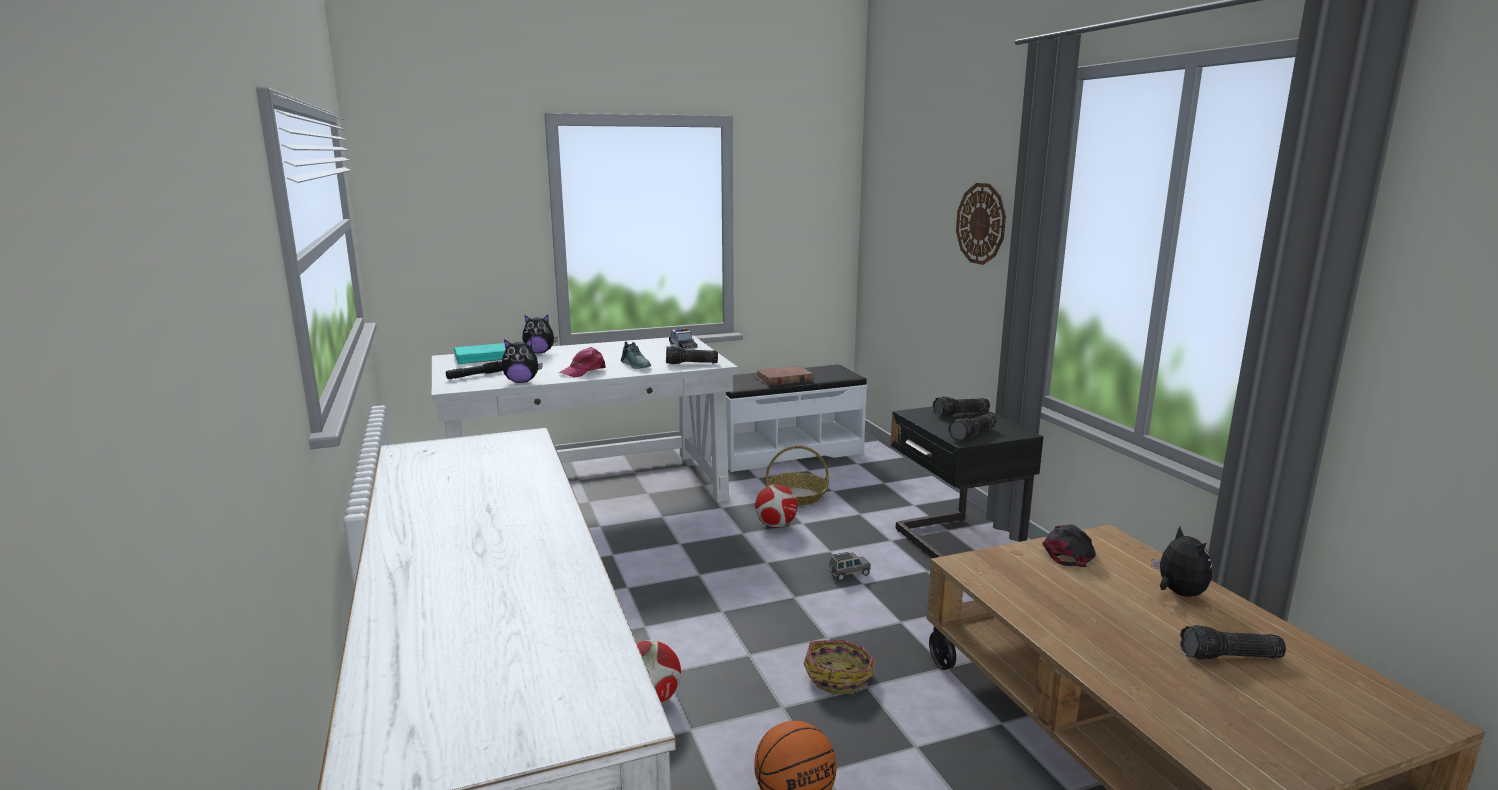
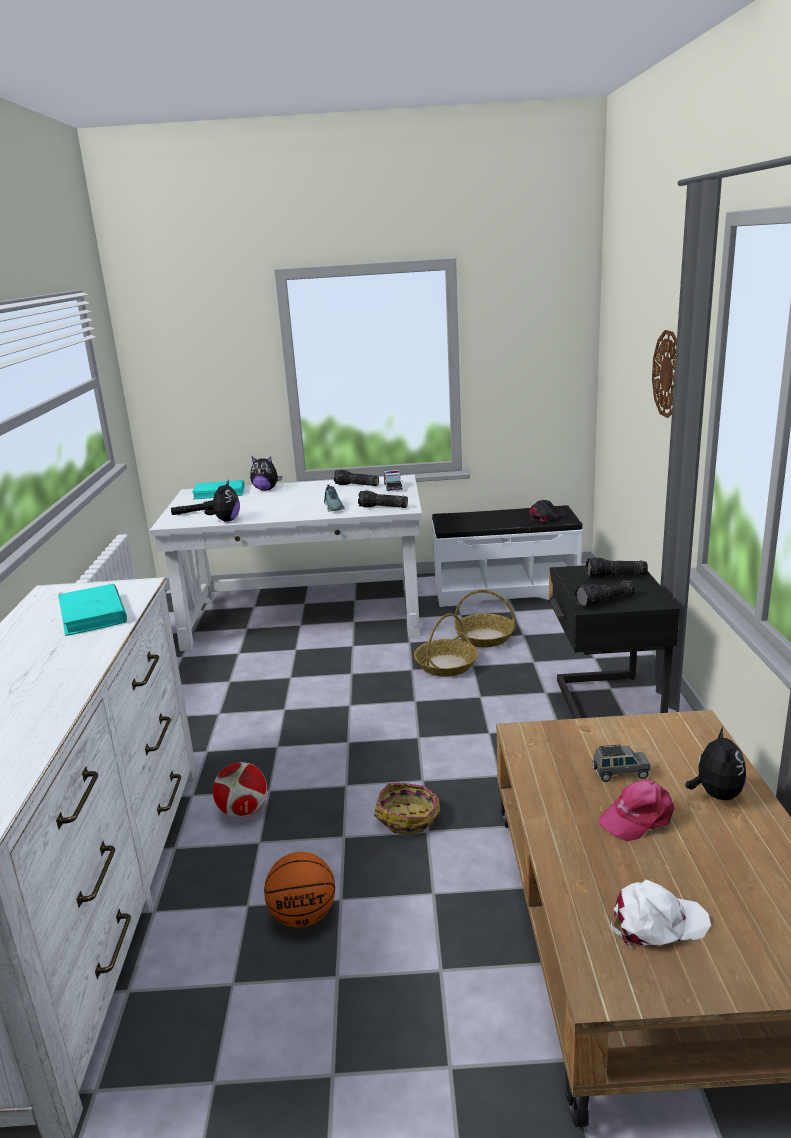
camera: 20 degrees right, 5 degrees up
(498, 468) = (93, 614): none -> turquoise book
(521, 382) = (226, 520): plush toy -> plush toy turned 90 degrees counterclockwise
(584, 371) = (285, 511): pink cap -> pink cap (638, 817)
(775, 525) = (446, 665): football -> basket
(783, 379) = (497, 520): brown book -> none
(848, 574) = (482, 722): grey toy car -> grey toy car (620, 773)
(1070, 552) = (639, 735): black cap -> black cap (546, 517)
(1230, 657) = (707, 869): flashlight -> flashlight (356, 485)
(1233, 711) = (656, 923): none -> white cap

